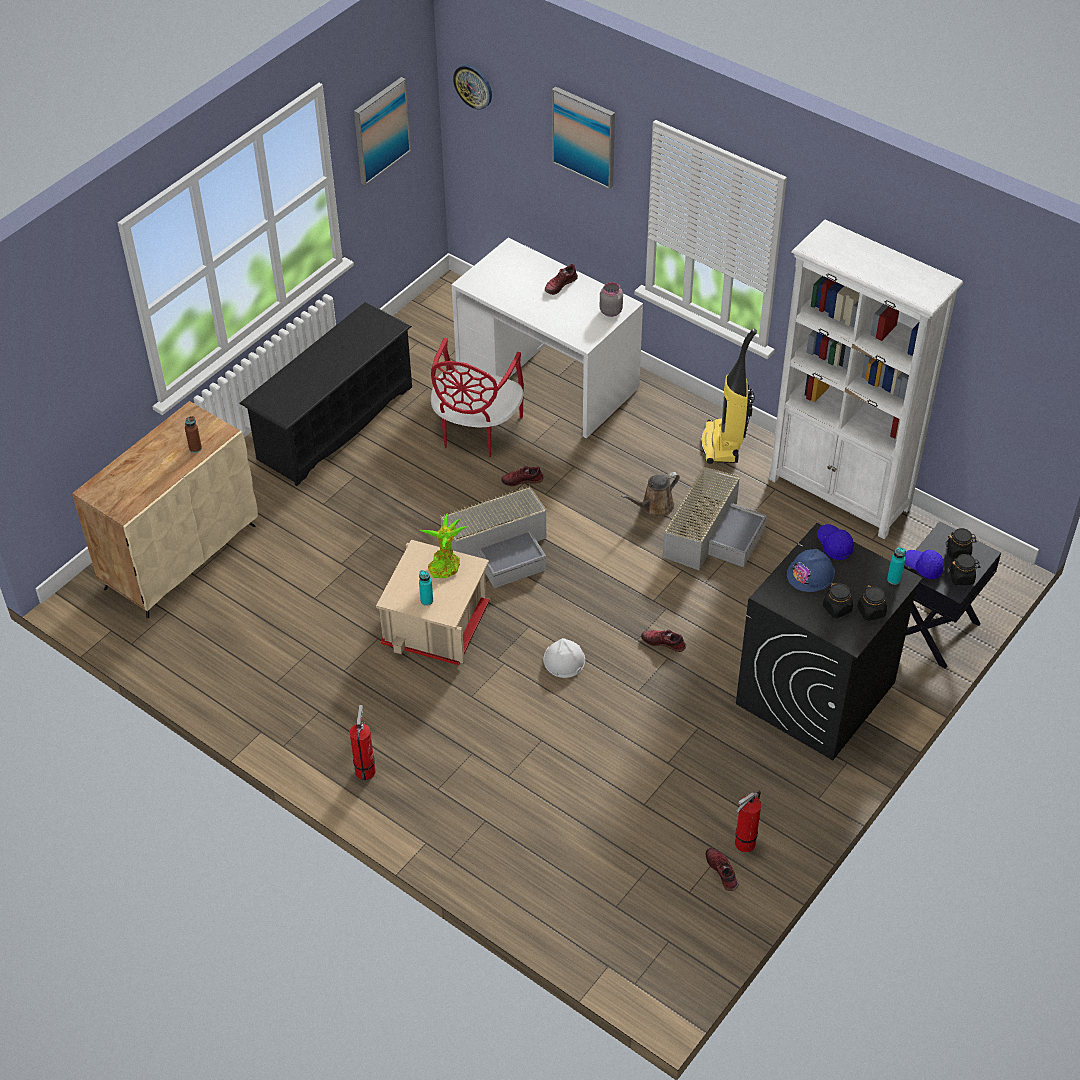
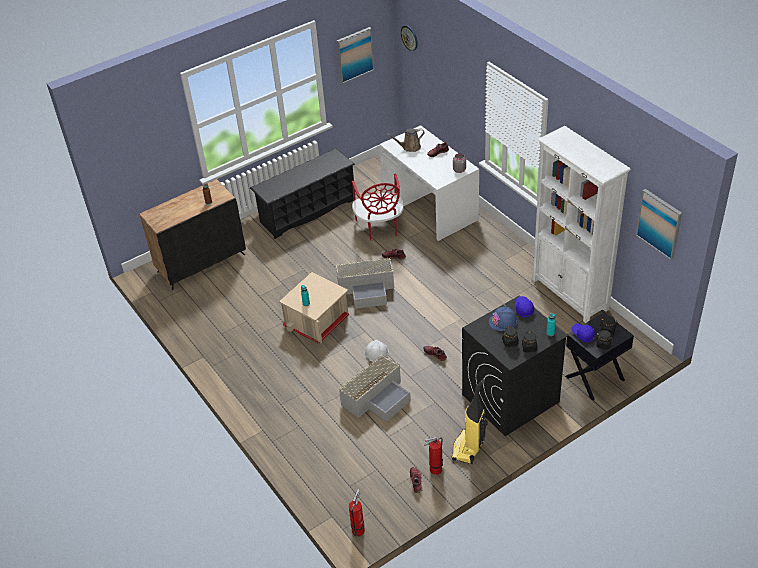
camera: 20 degrees right, 5 degrees down
(181, 556) = (201, 263): beige cabinet -> black cabinet
(365, 769) = (248, 386): fire extinguisher -> fire extinguisher (359, 529)
(445, 564) = (323, 287): potted plant -> none
(476, 431) = (379, 227): red chair -> red chair turned 45 degrees counterclockwise
(584, 136) = (457, 69): picture -> picture (659, 223)
(654, 506) = (460, 283): brown watering can -> brown watering can (409, 147)
(712, 533) = (487, 302): grey storage box -> grey storage box (377, 396)
(723, 444) = (513, 257): vacuum cleaner -> vacuum cleaner (468, 448)

